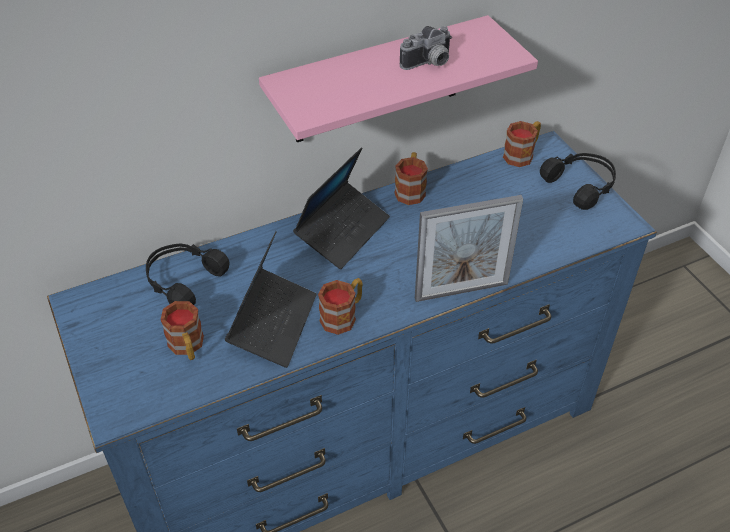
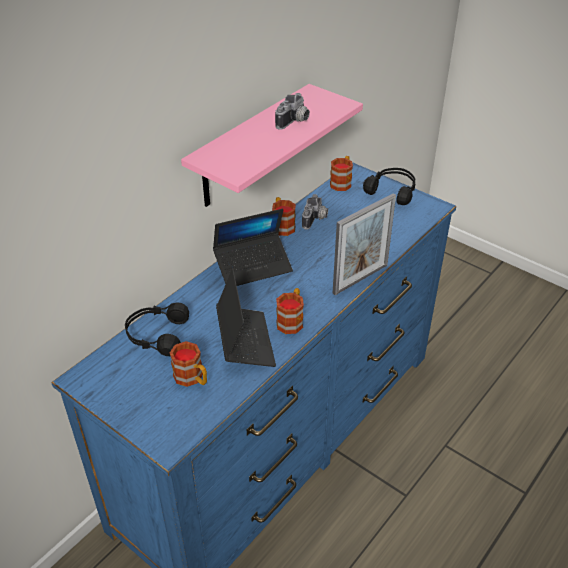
camera: 25 degrees left, 5 degrees down
(343, 231) = (253, 266): laptop -> laptop turned 60 degrees clockwise
(456, 194) = (315, 219): none -> camera

